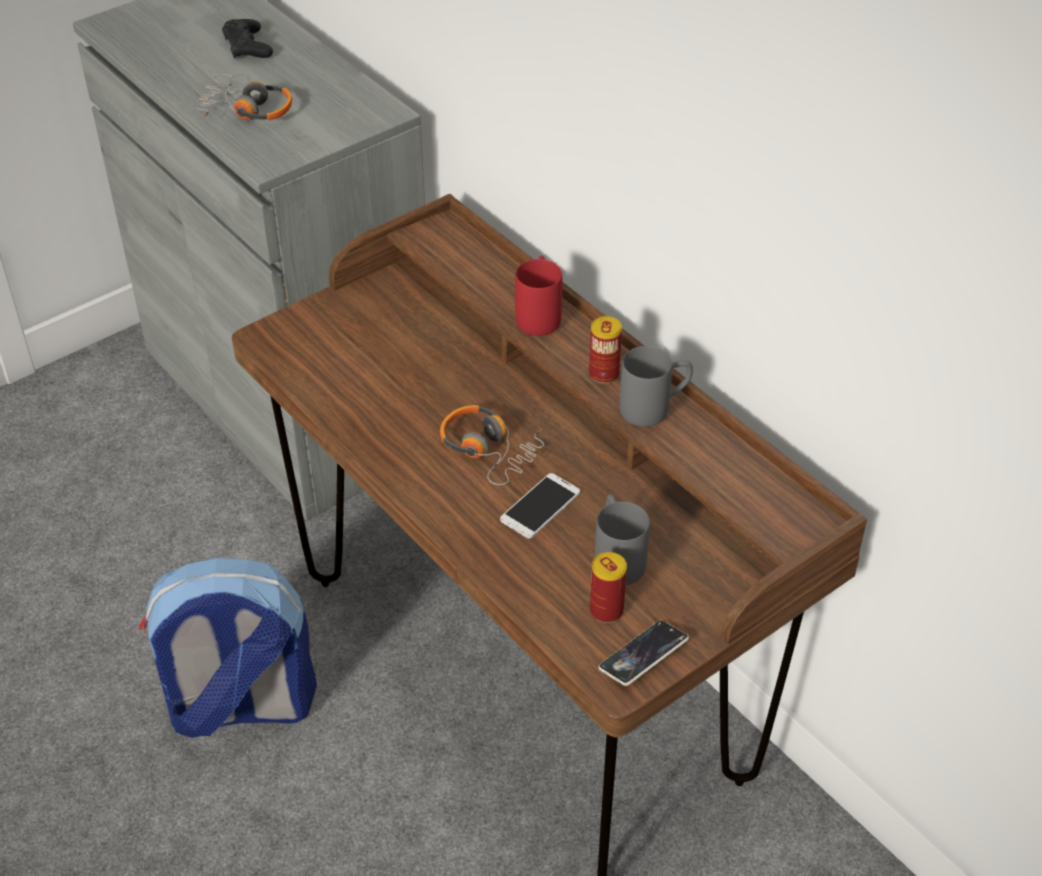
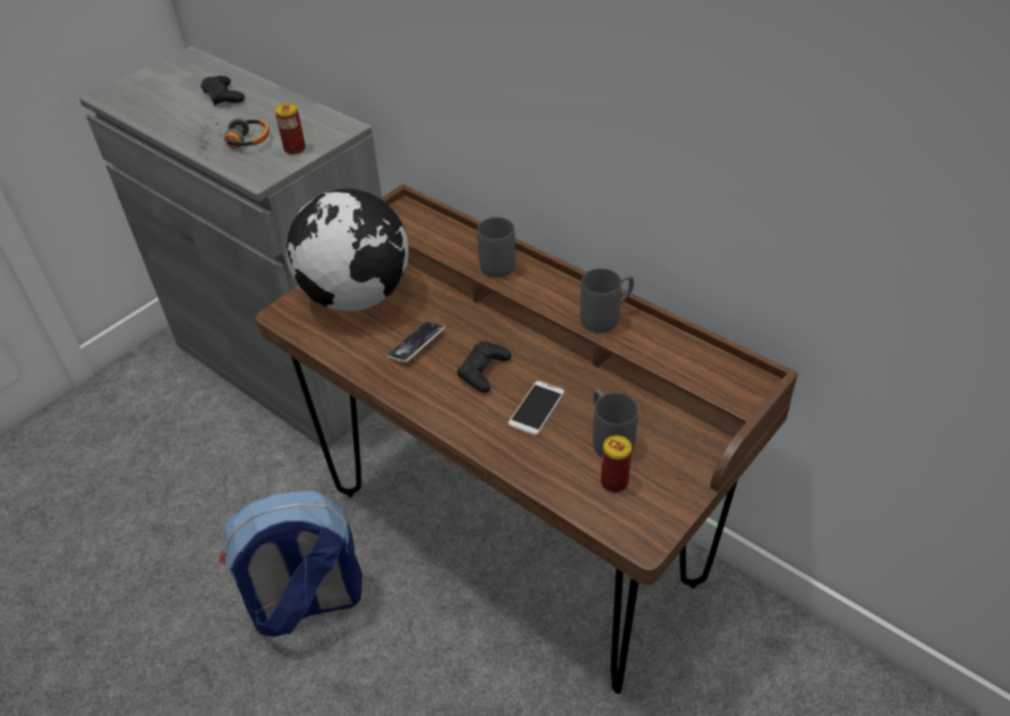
camera: 10 degrees left, 0 degrees up
(361, 330) = (357, 296): none -> globe
(489, 450) = (483, 371): headphones -> black game controller
(539, 314) = (496, 261): red mug -> grey mug
(604, 374) = (560, 297): can -> can (294, 149)
(643, 656) = (655, 514): phone -> phone (416, 344)

